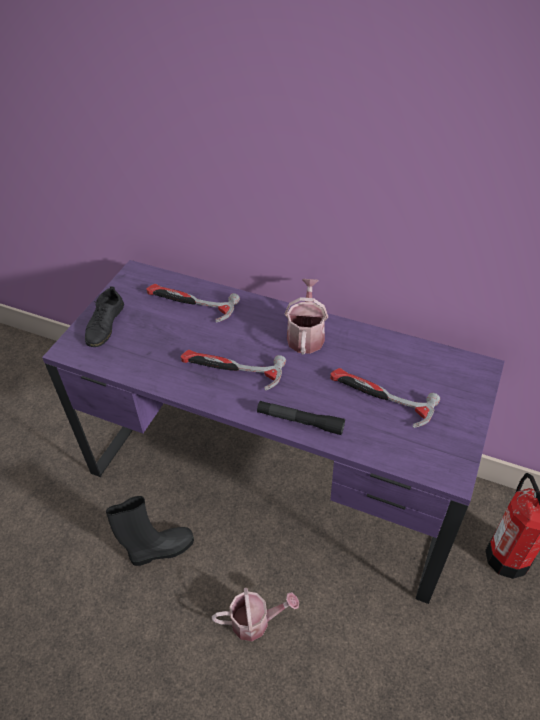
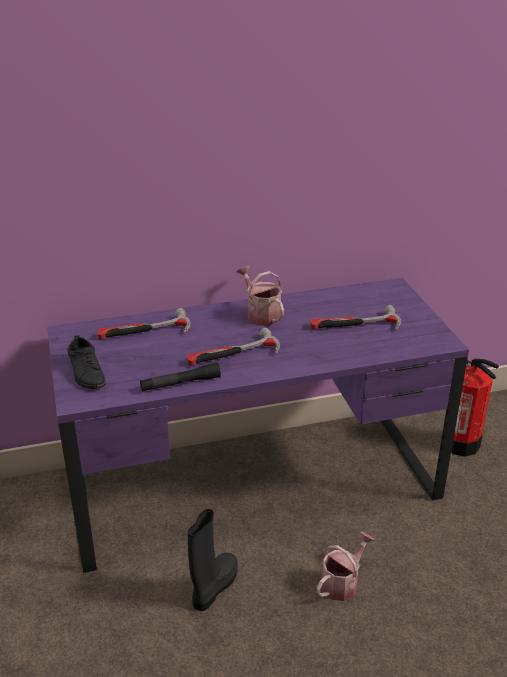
camera: 40 degrees left, 15 degrees down
(300, 421) = (321, 360): black flashlight -> black flashlight (180, 383)

